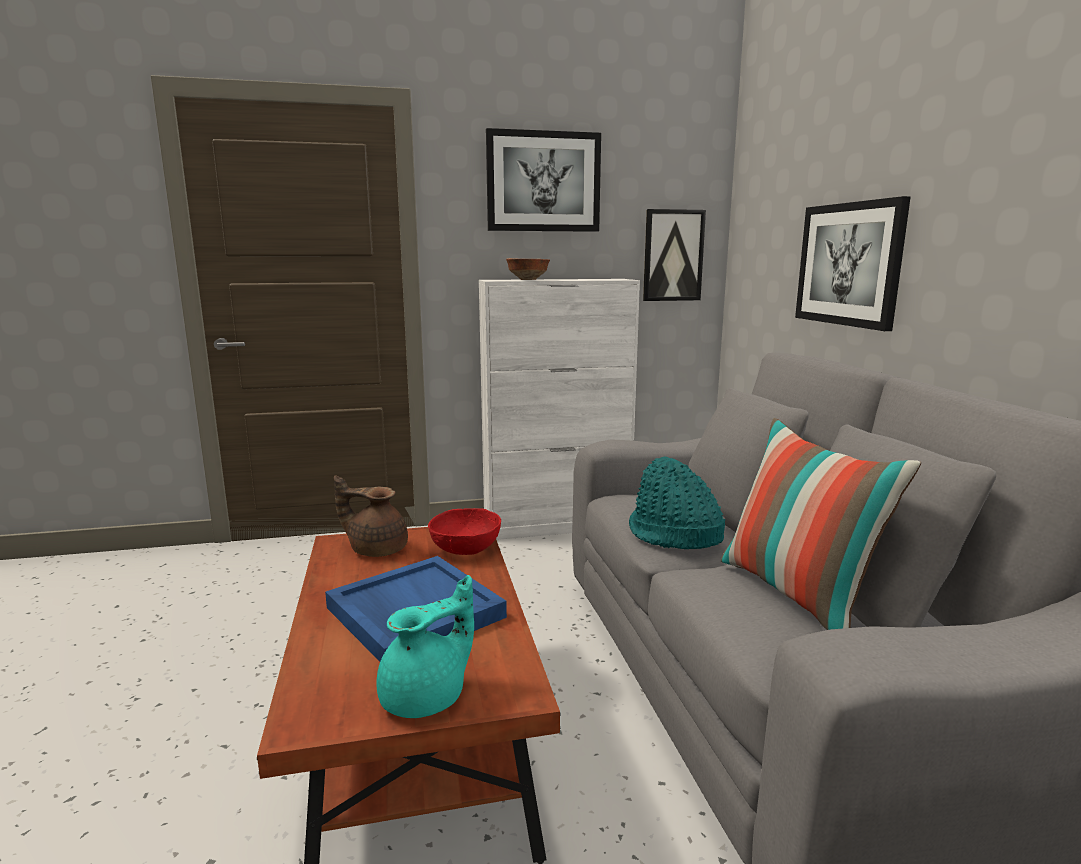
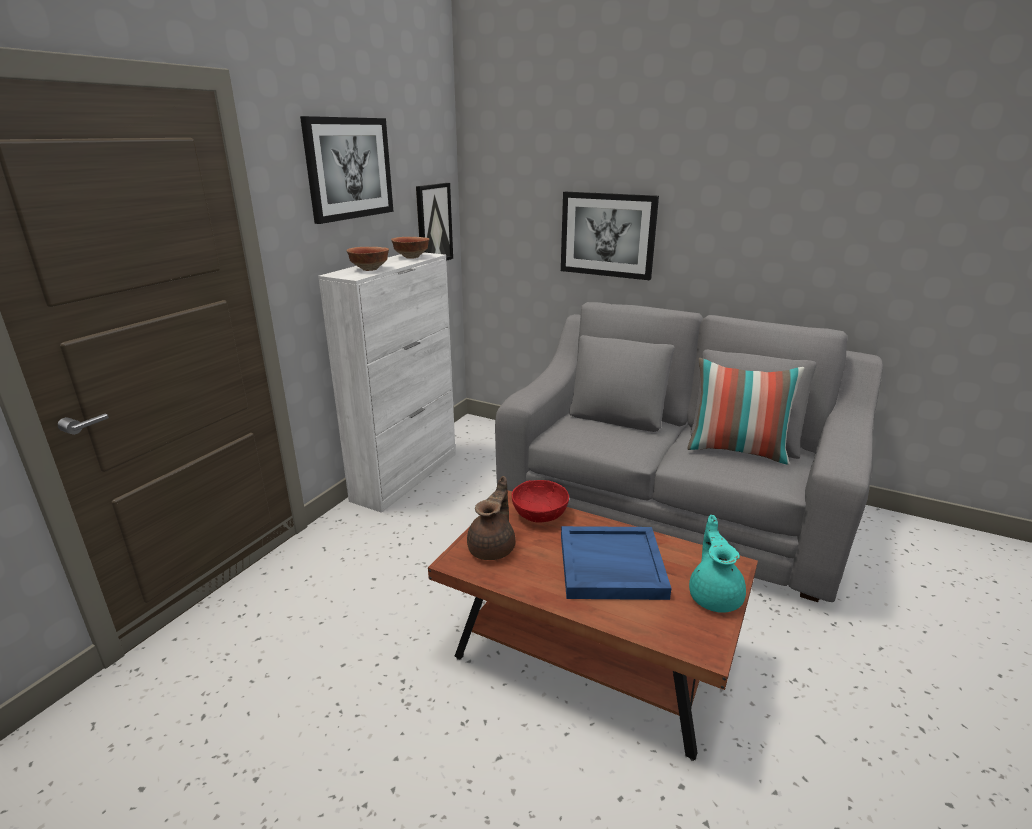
camera: 50 degrees left, 10 degrees up
(376, 549) = (493, 548): brown teapot -> brown teapot turned 150 degrees clockwise
(599, 279) = (411, 257): none -> bowl
(673, 535) = (626, 445): turquoise hat -> none

